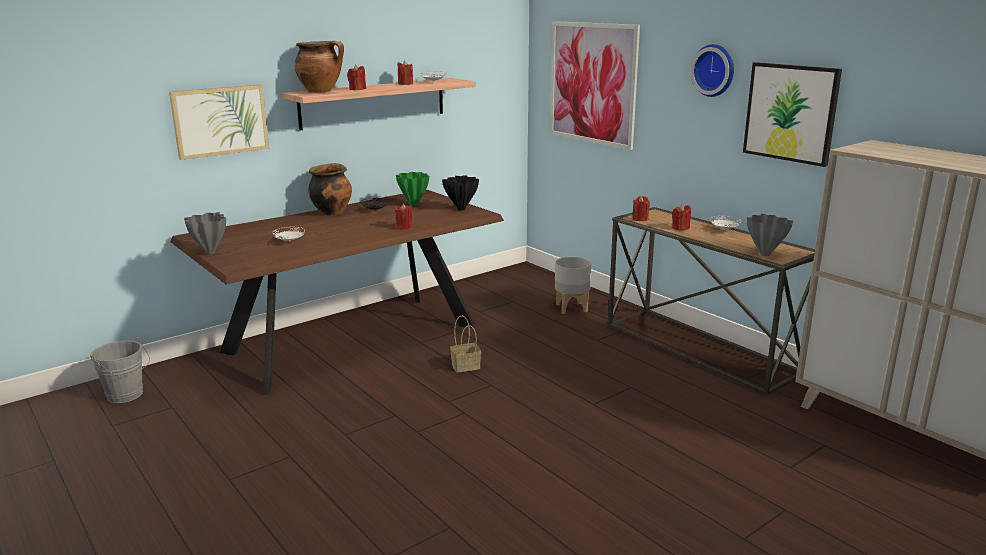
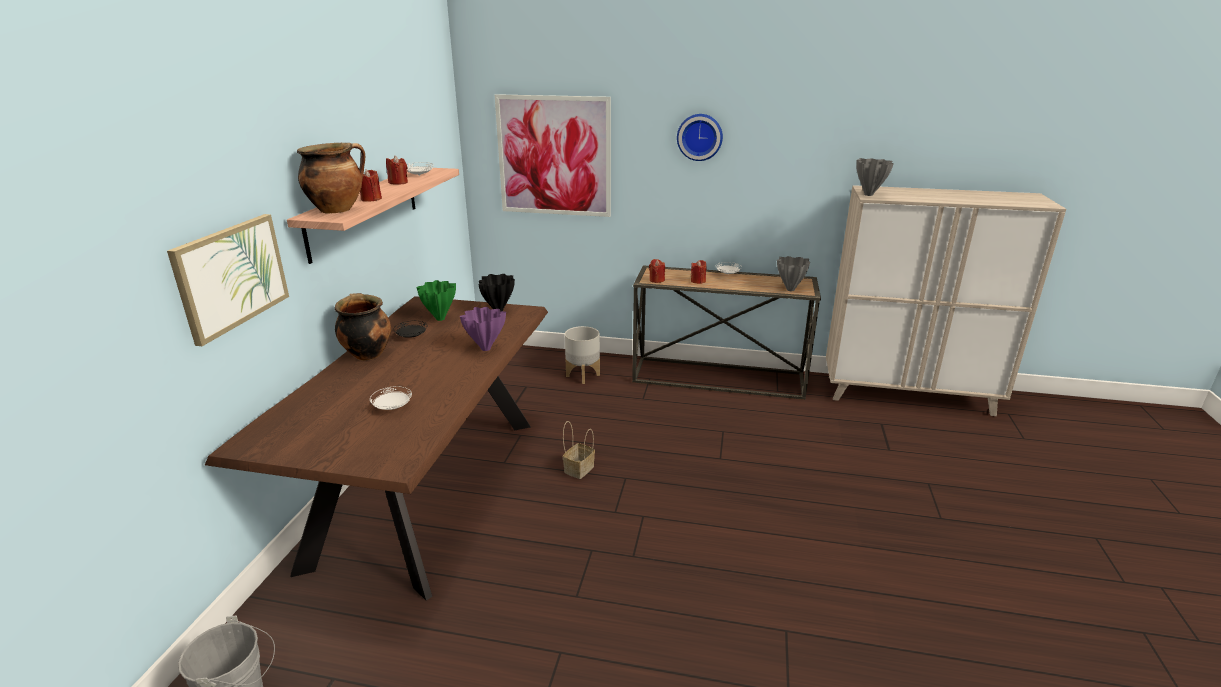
camera: 40 degrees left, 5 degrees up
(209, 253) = (321, 461): grey vase -> grey vase (869, 195)
(404, 227) = (485, 349): red candle -> purple vase
(791, 113) = (778, 169): picture -> none

